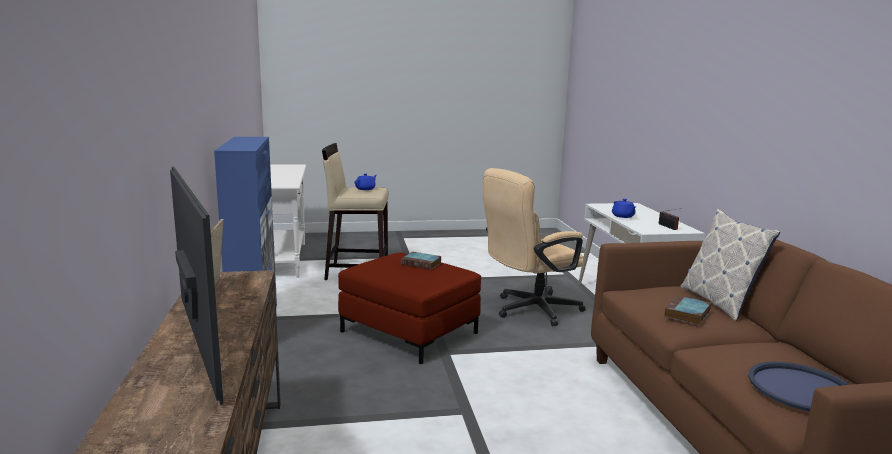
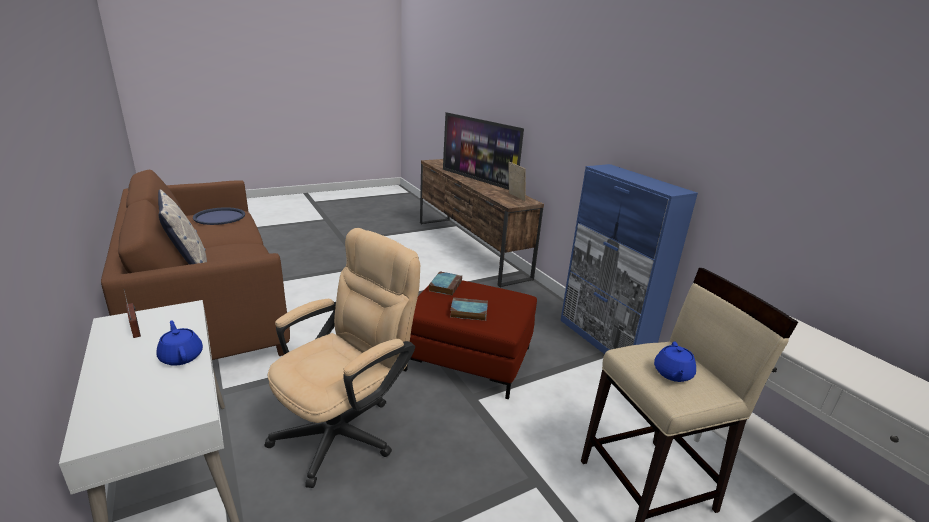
camera: 160 degrees right, 10 degrees up
(687, 314) = (236, 248): book -> book (445, 285)

